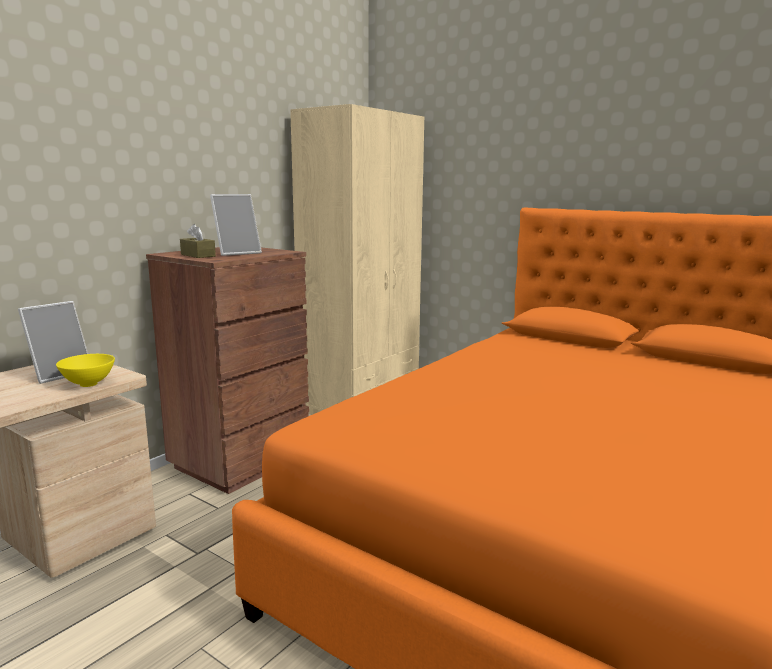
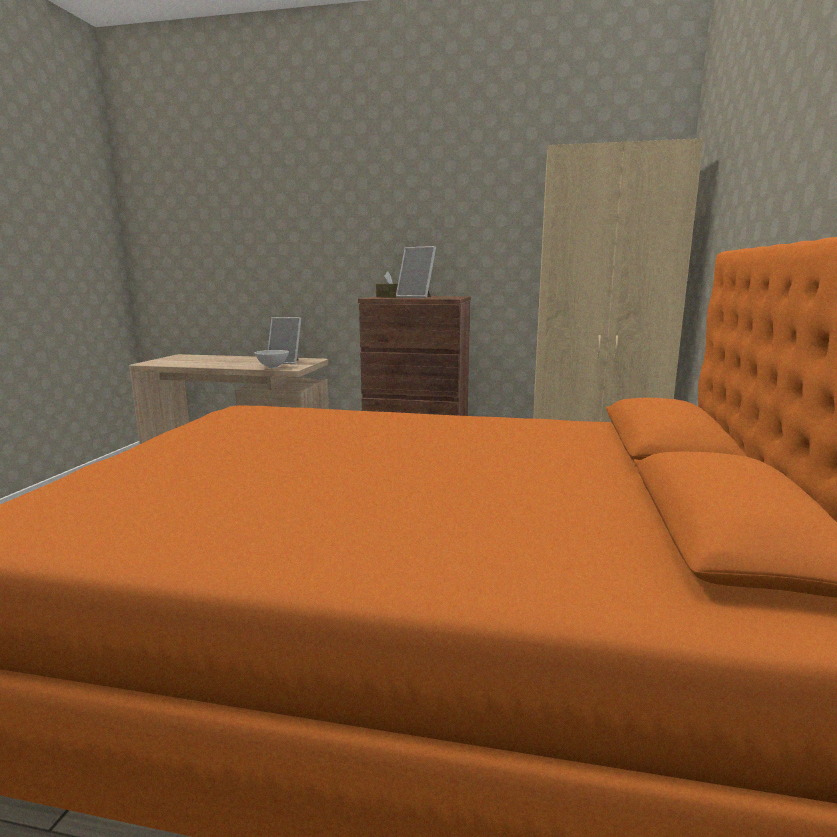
camera: 65 degrees right, 0 degrees up
(89, 384) = (272, 367): yellow bowl -> white bowl

